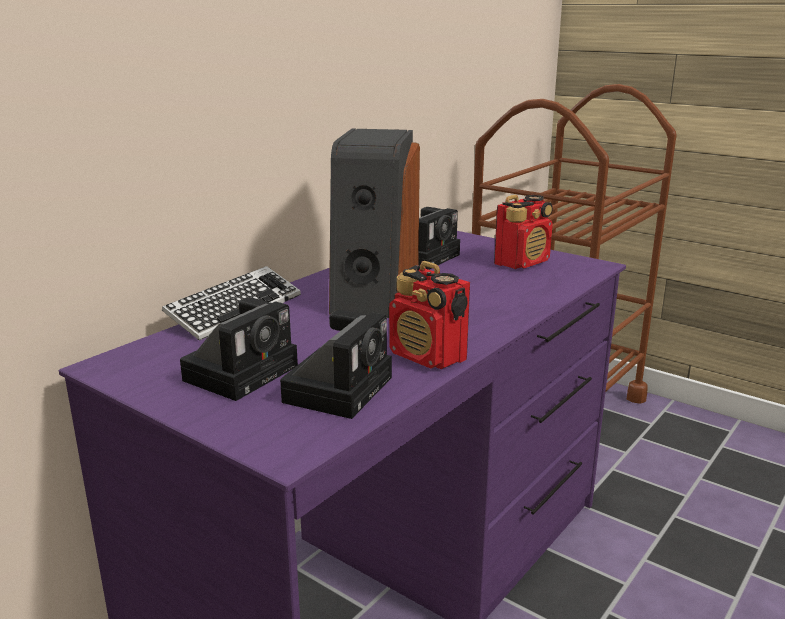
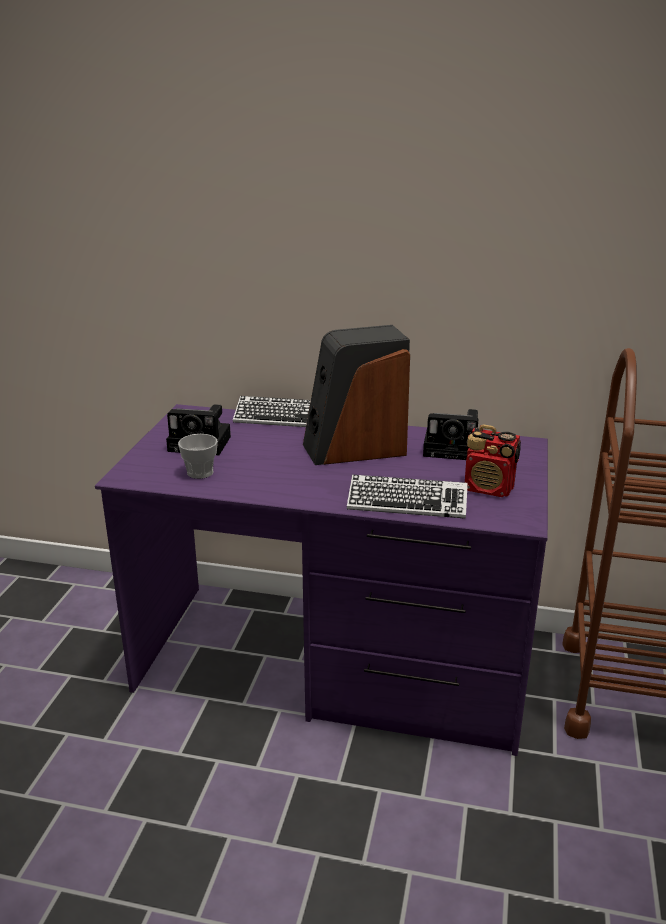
camera: 65 degrees right, 5 degrees up
(339, 387) = (200, 472): camera -> cup
(428, 357) = (260, 488): radio -> none
(528, 296) = (407, 503): none -> keyboard

